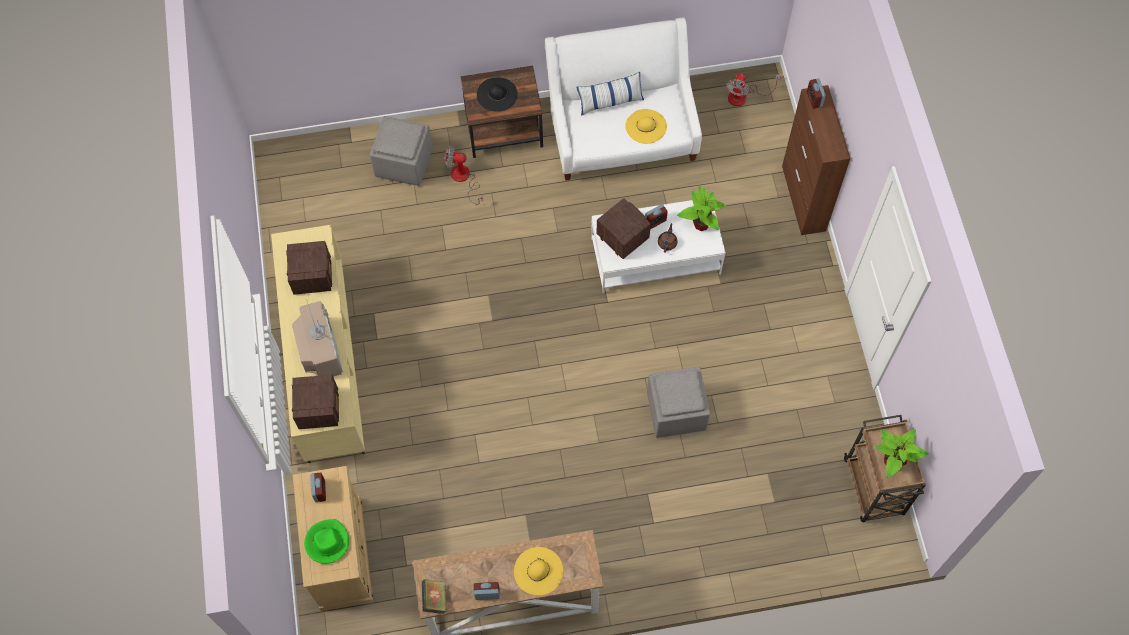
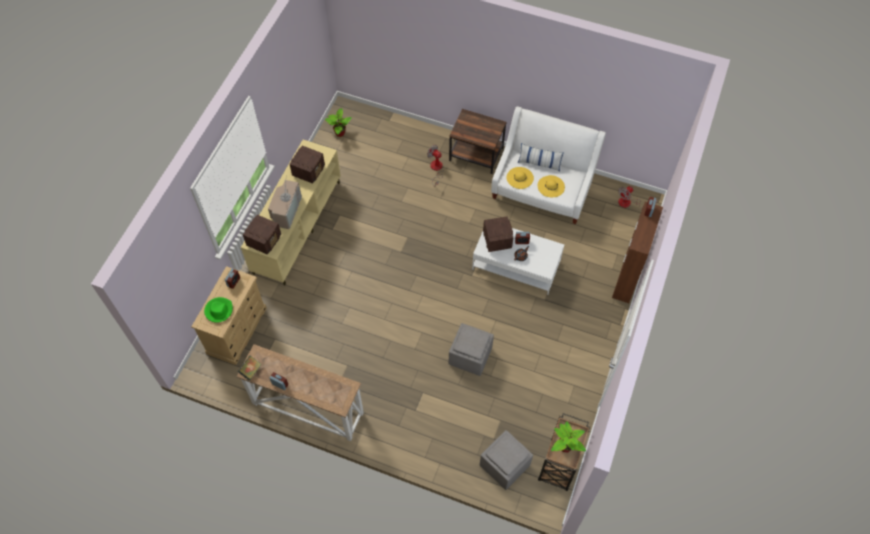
camera: 30 degrees right, 5 degrees down
(404, 163) = (409, 145): grey ottoman -> grey ottoman (504, 466)
(497, 94) = (475, 127): black hat -> none
(538, 571) = (315, 388): yellow hat -> yellow hat (520, 178)
(701, 224) = (548, 256): potted plant -> potted plant (340, 133)

